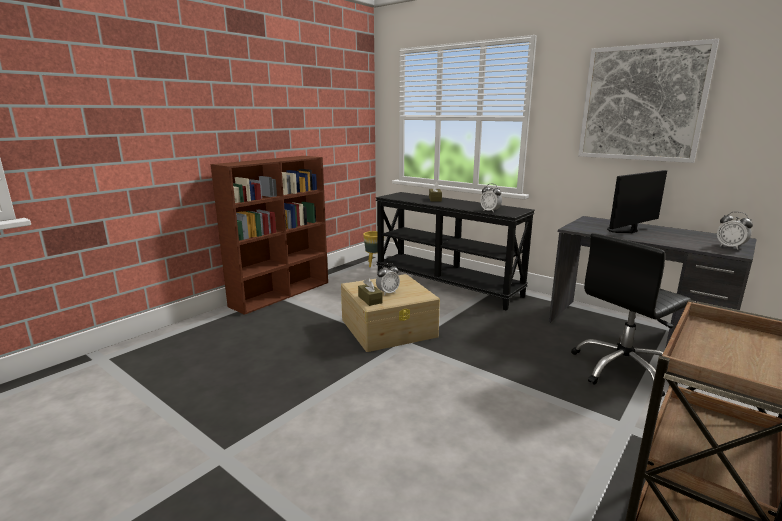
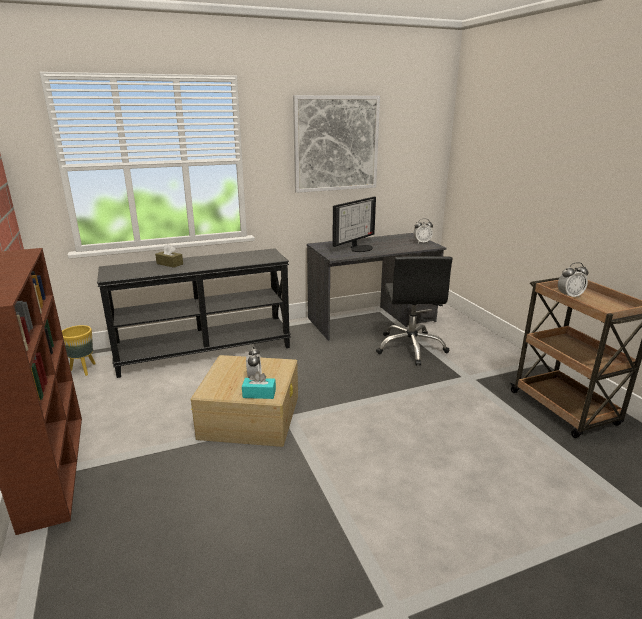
camera: 60 degrees left, 5 degrees up
(370, 299) = (259, 394): brown tissue box -> turquoise tissue box
(490, 211) = (255, 261): alarm clock -> alarm clock (569, 296)
(624, 230) = (359, 248): monitor -> monitor turned 135 degrees counterclockwise

